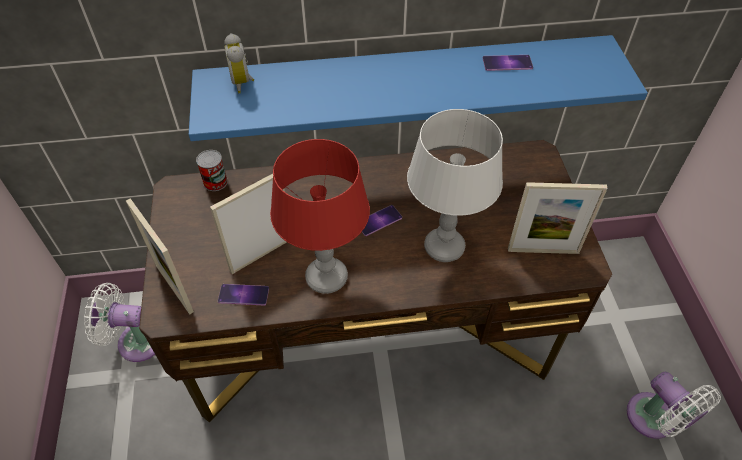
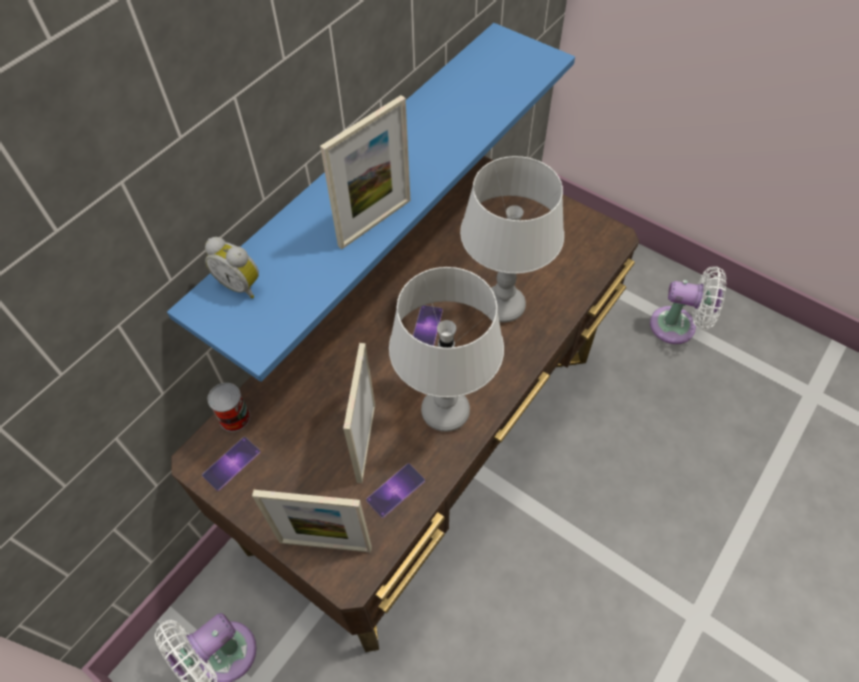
camera: 45 degrees left, 5 degrees up
(326, 277) = (444, 411): red table lamp -> grey table lamp
(507, 63) = (449, 100): phone -> phone (231, 463)
(543, 251) = (572, 249): picture frame -> picture frame (375, 223)

